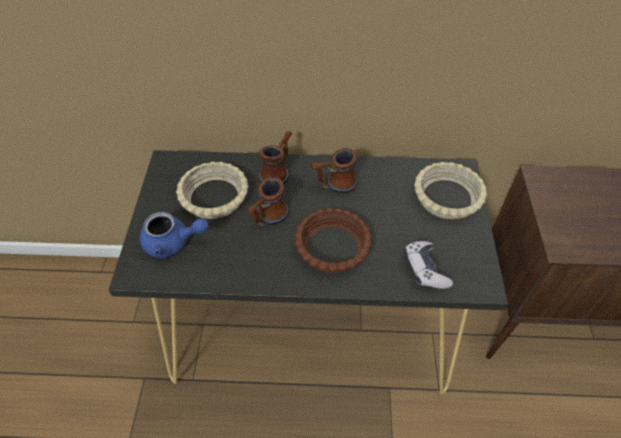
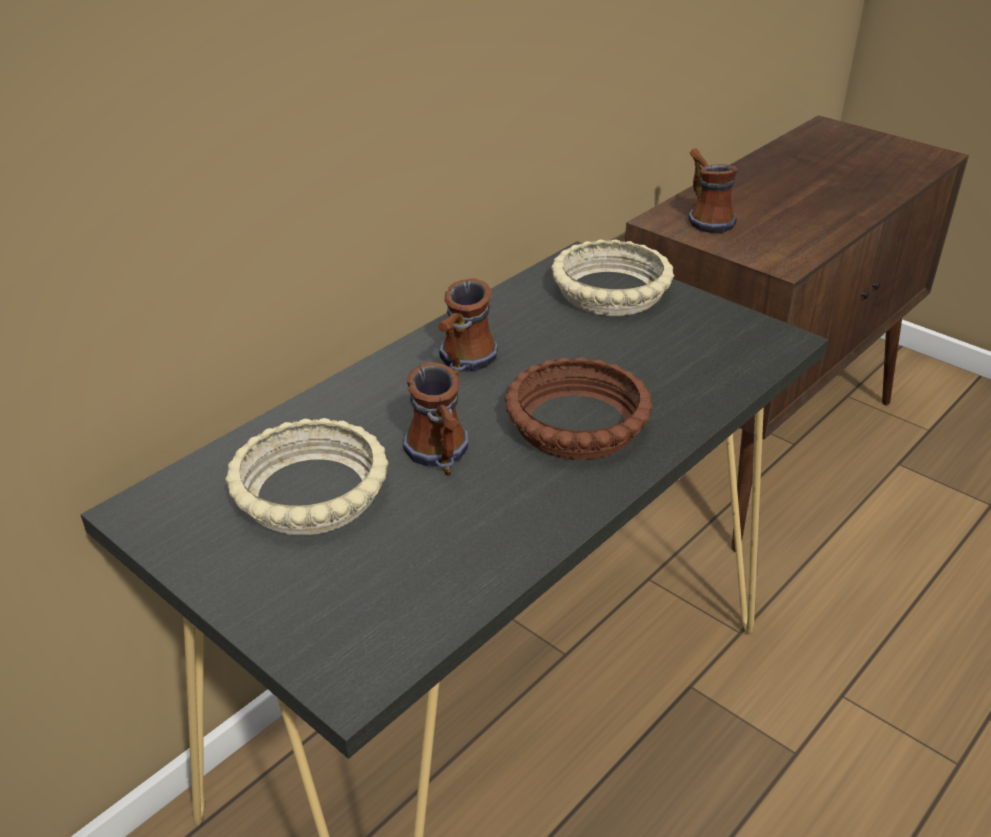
camera: 50 degrees left, 15 degrees down
(173, 243) = (347, 592): blue teapot -> none
(278, 172) = (360, 400): mug -> mug (705, 217)
(425, 269) = (709, 368): game controller -> none

